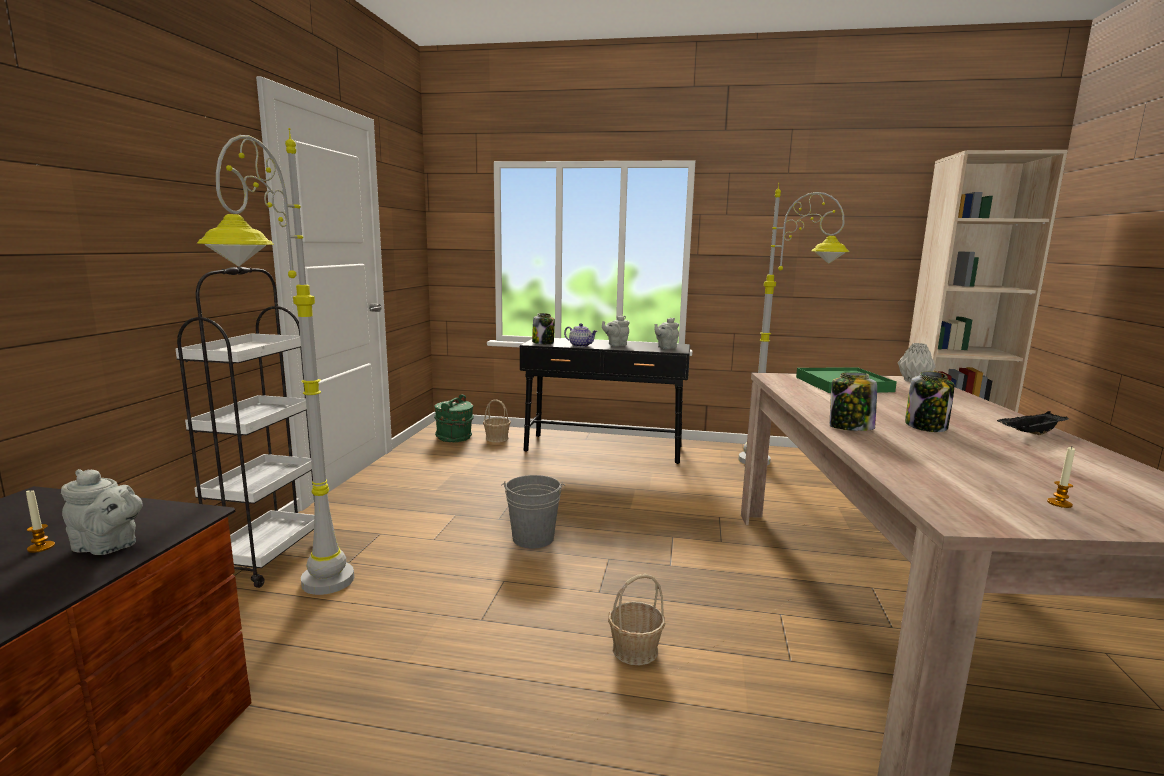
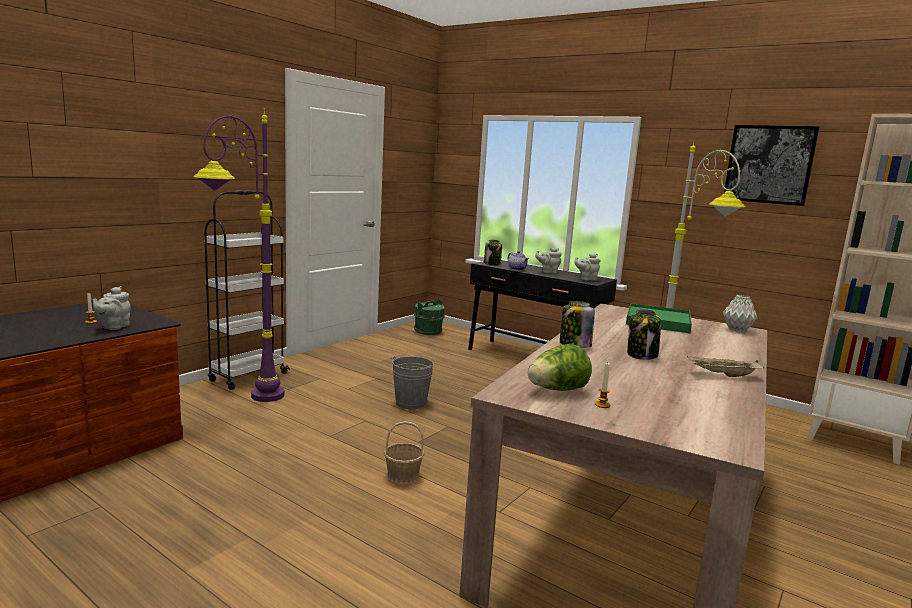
camera: 25 degrees right, 0 degrees up
(109, 546) = (113, 327): grey teapot -> grey teapot turned 60 degrees clockwise
(304, 605) = (245, 404): grey floor lamp -> purple floor lamp
(497, 438) = (458, 337): basket -> none
(836, 208) = (769, 164): none -> picture
(982, 495) = (557, 390): none -> lettuce
(1031, 434) = (722, 375): black tray -> beige tray

